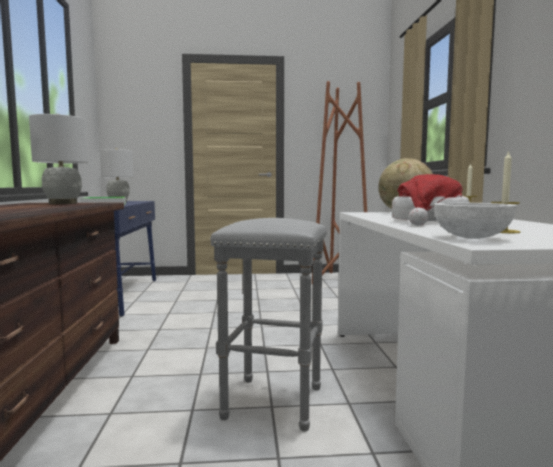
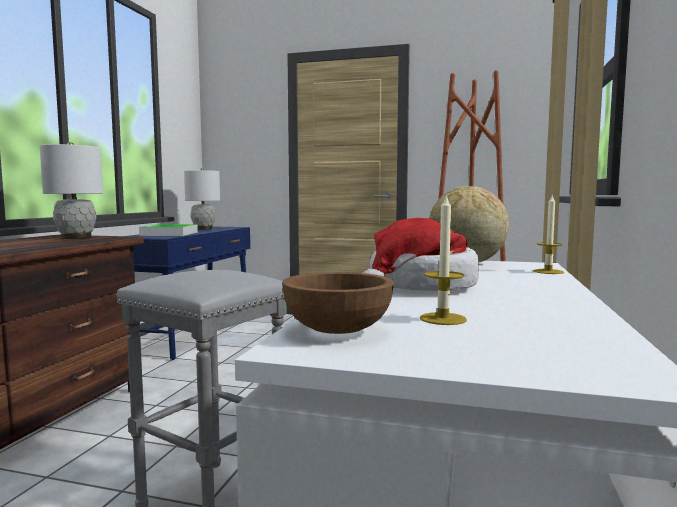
camera: 20 degrees right, 0 degrees up
(471, 237) = (338, 330): white bowl -> brown bowl

